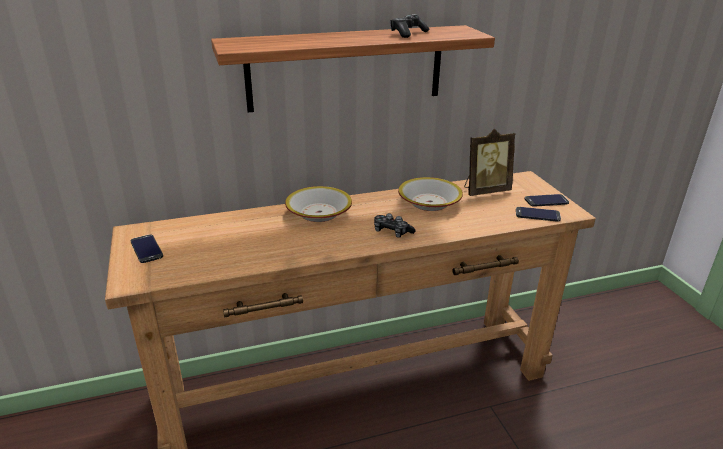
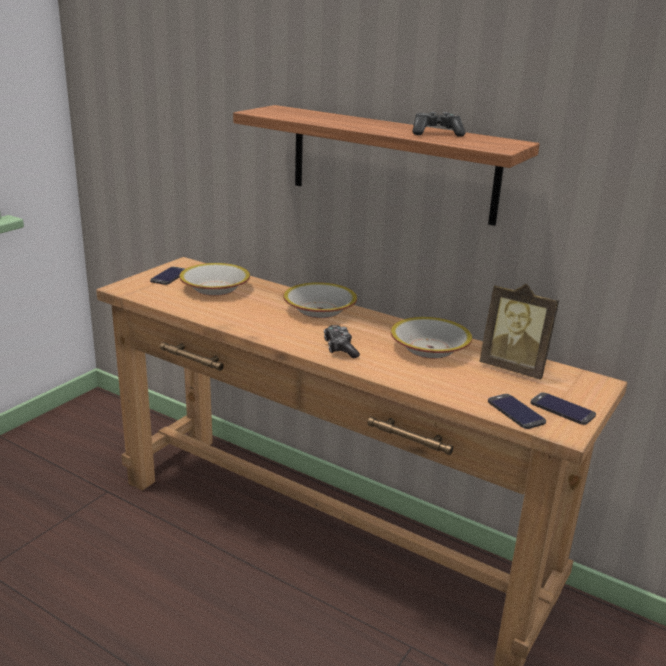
camera: 50 degrees right, 5 degrees down
(210, 238) = (214, 288): none -> bowl

